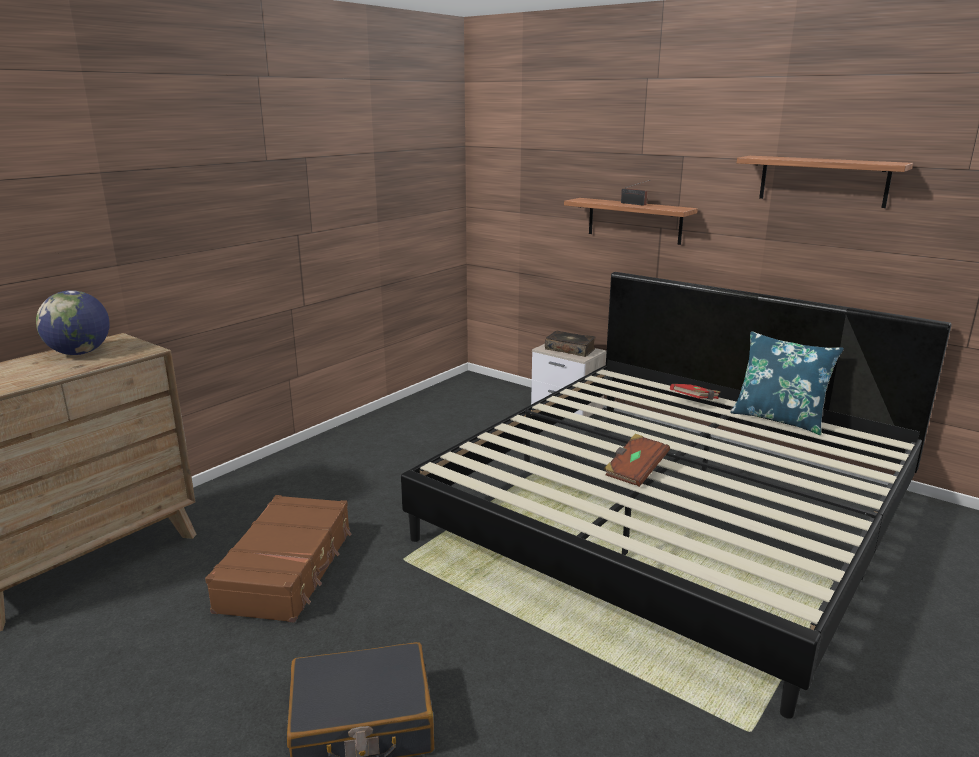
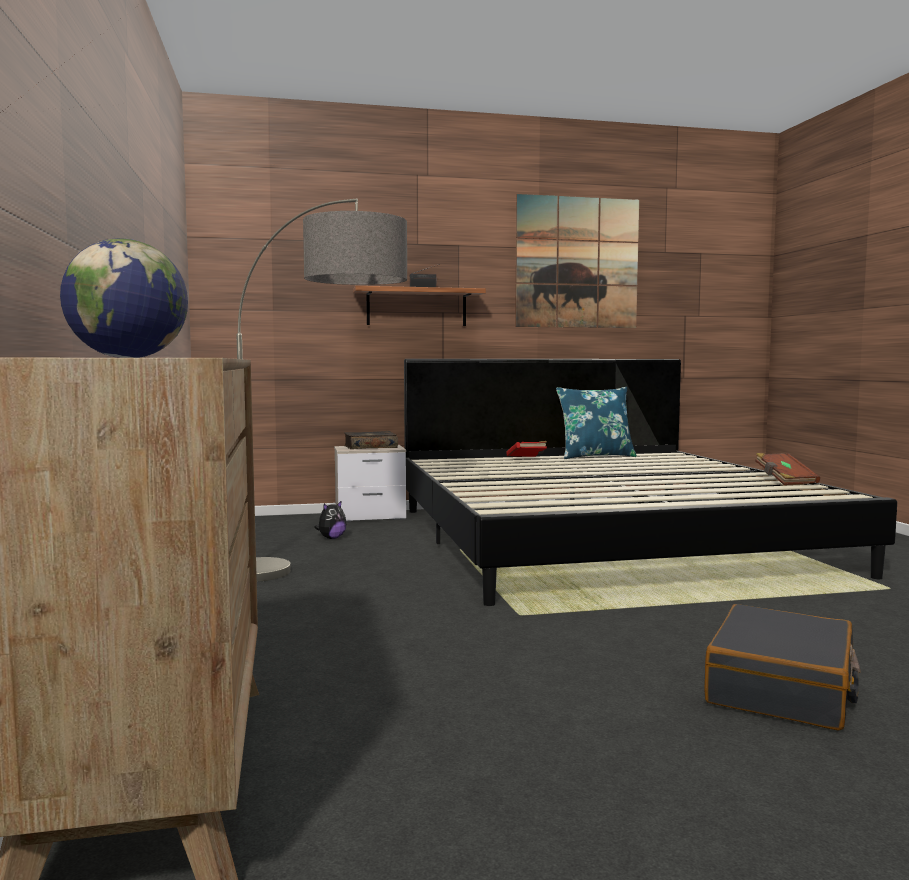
camera: 50 degrees left, 15 degrees down
(288, 570) = (446, 662): brown suitcase -> none
(392, 467) = (325, 580): none -> floor lamp
(488, 424) = (331, 538): none -> plush toy
(635, 471) = (612, 483): brown book -> brown book (784, 480)
(823, 181) = (577, 263): shelf -> picture

